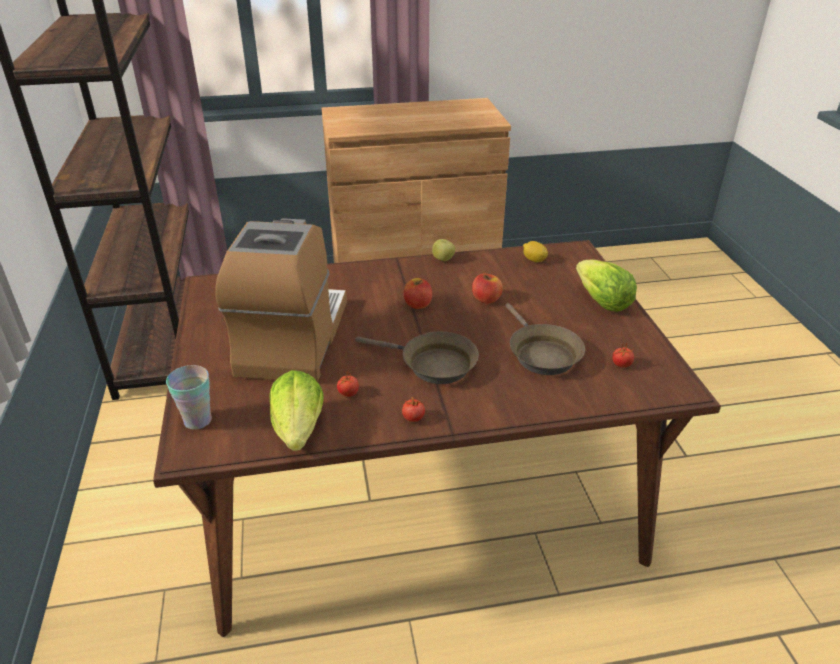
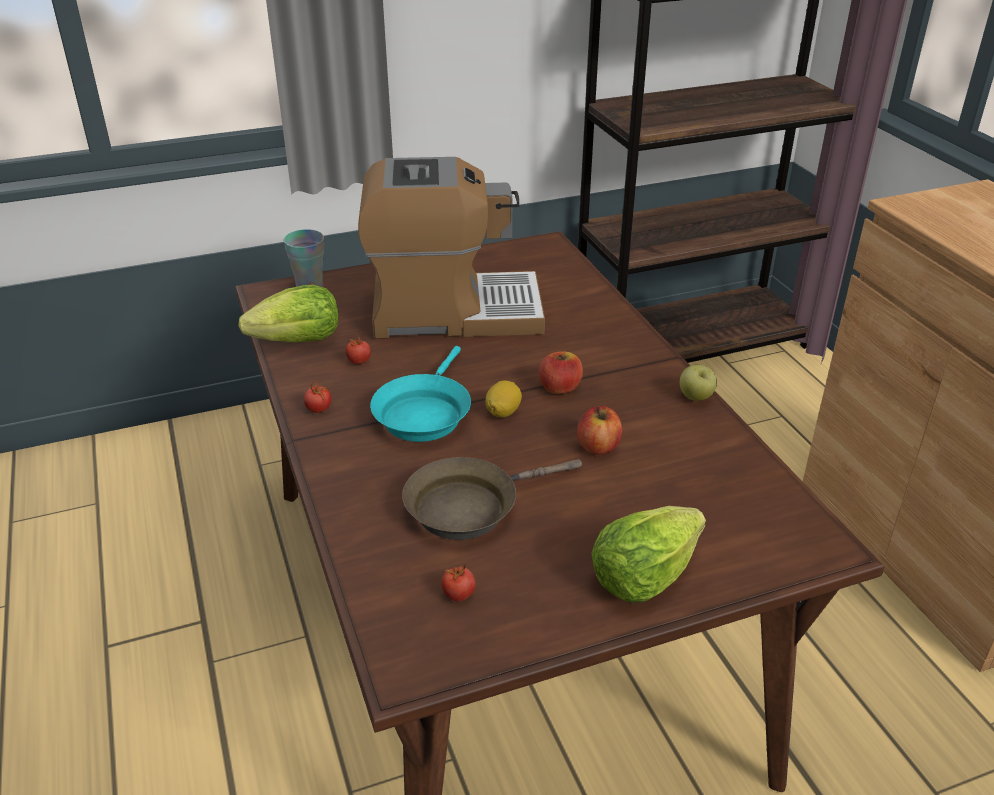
camera: 80 degrees right, 0 degrees up
(432, 364) = (424, 413): brown frying pan -> turquoise frying pan
(534, 260) = (749, 491): lemon -> lemon (503, 412)

